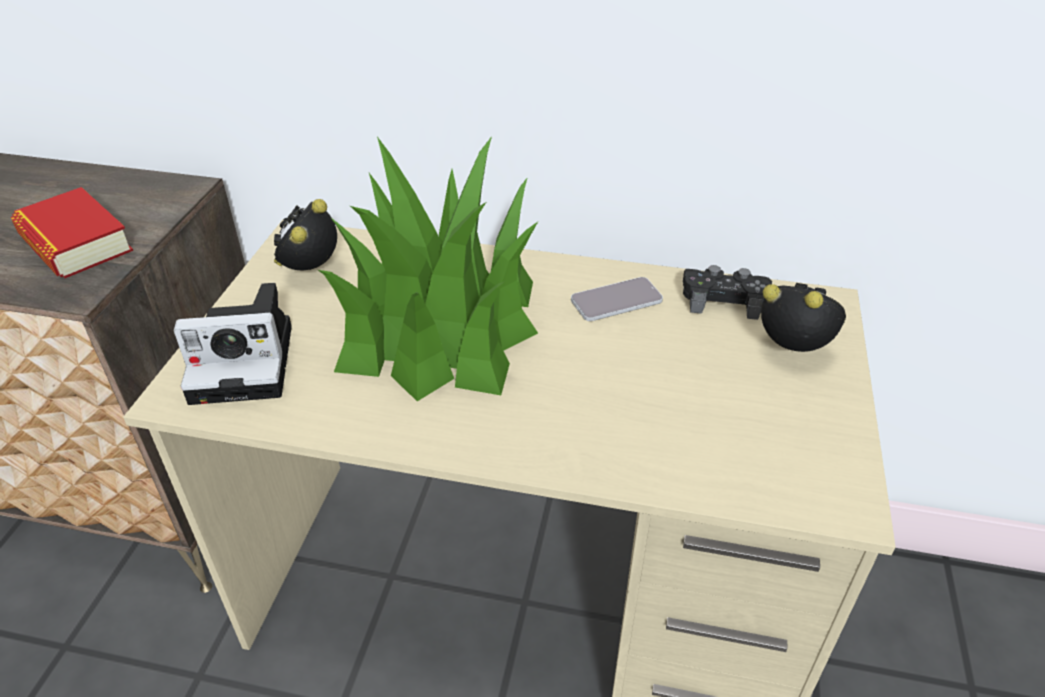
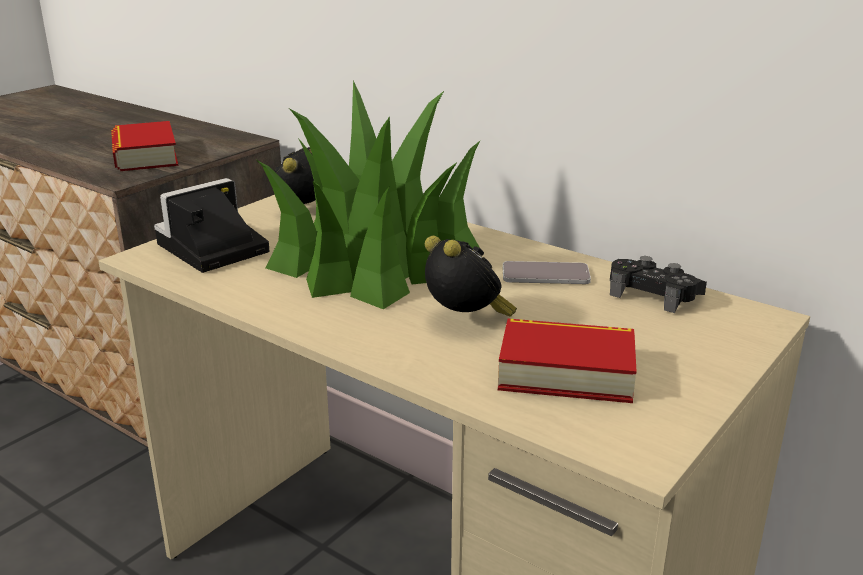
camera: 25 degrees right, 15 degrees down
(248, 361) = (209, 249): camera -> camera turned 120 degrees clockwise
(722, 425) = (566, 372): none -> book
(794, 353) = (691, 343): alarm clock -> alarm clock (466, 320)

